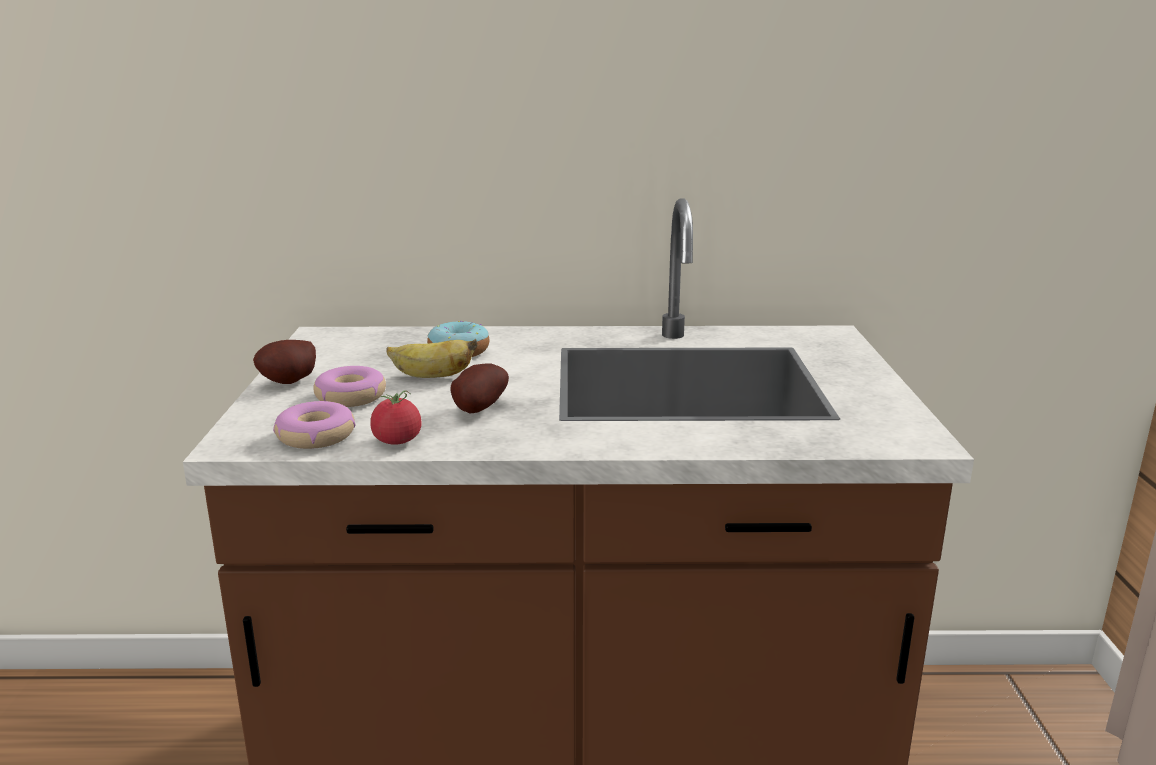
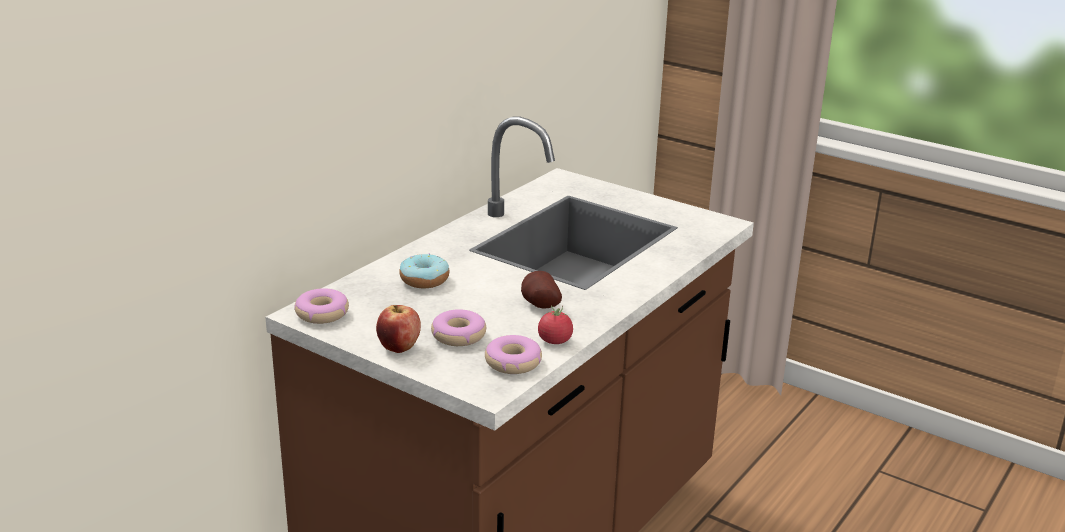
camera: 55 degrees left, 5 degrees up
(291, 382) = (399, 348): potato -> apple
(328, 339) = (322, 313): none -> donut
(431, 376) = (459, 302): banana -> none

